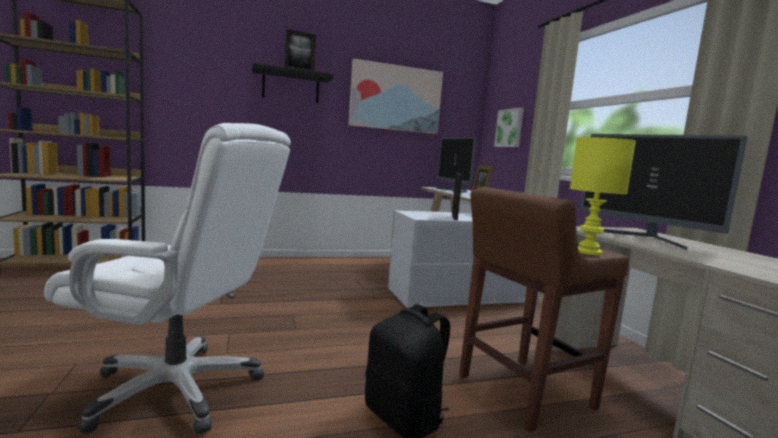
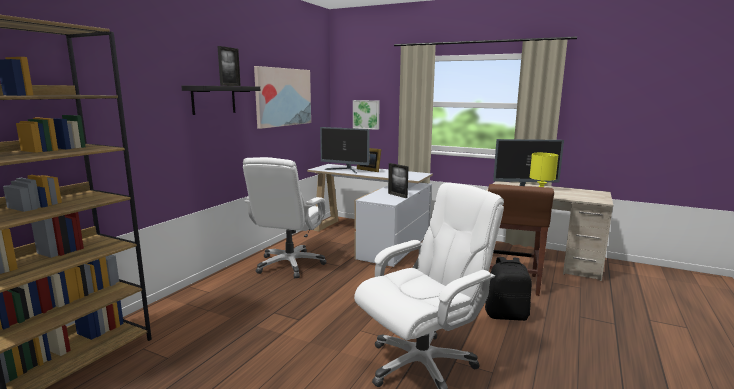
camera: 45 degrees left, 5 degrees up
(327, 271) = (290, 264): none -> white office chair

